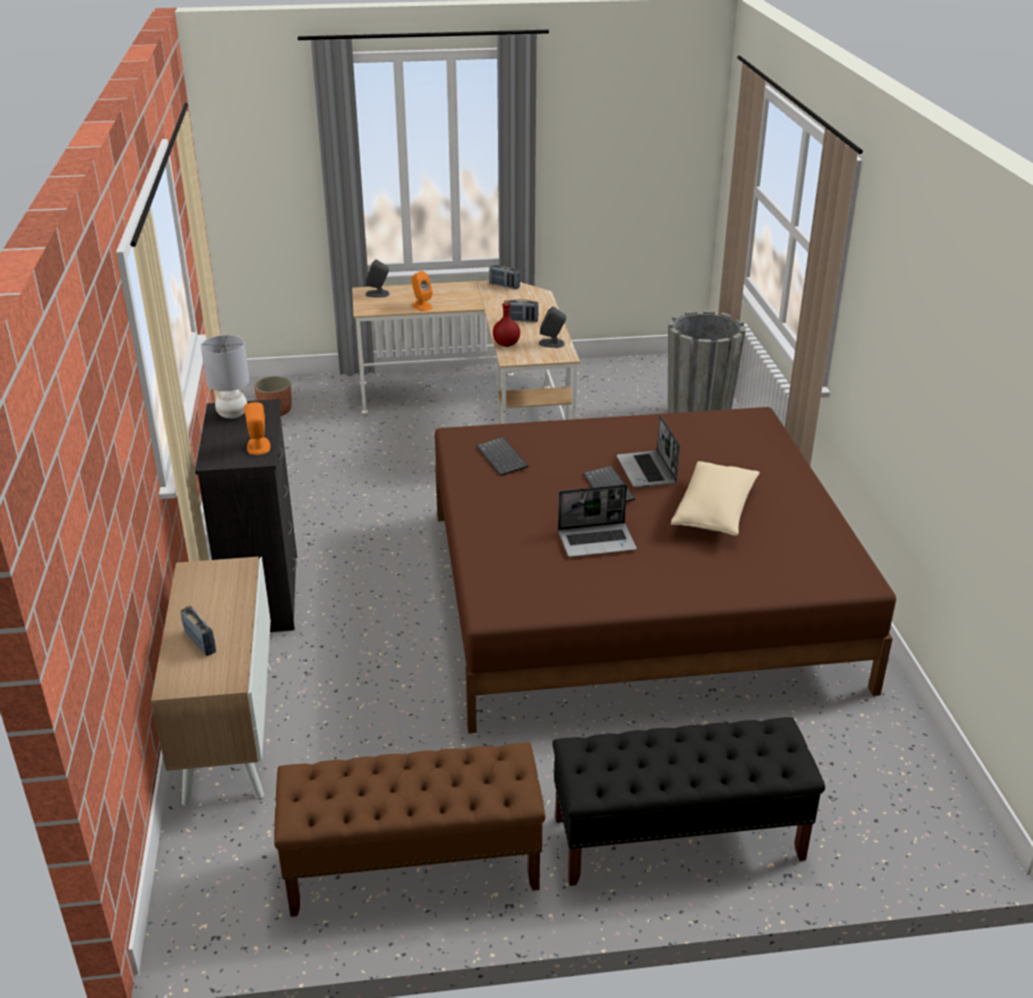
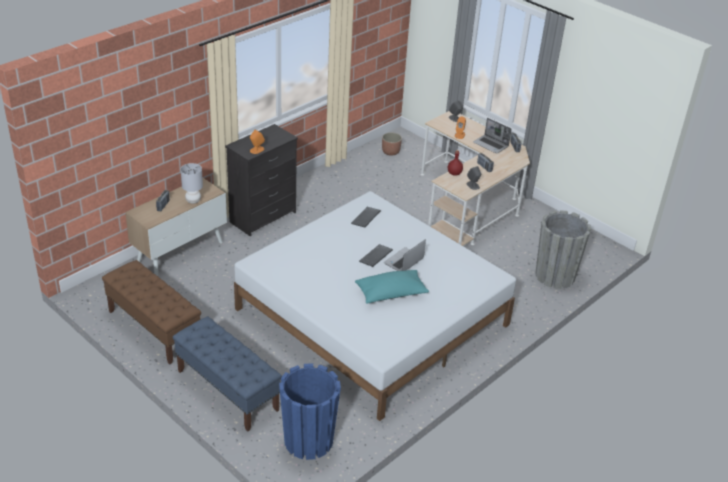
camera: 50 degrees right, 5 degrees up
(232, 414) = (273, 133): grey table lamp -> grey table lamp (193, 200)
(597, 541) = (330, 269): laptop -> laptop (491, 145)
(635, 596) = (372, 317): brown bed -> white bed
(677, 839) = (227, 390): black bench -> blue bench
(714, 512) = (391, 294): beige pillow -> turquoise pillow
(877, 793) = (308, 440): none -> blue planter

